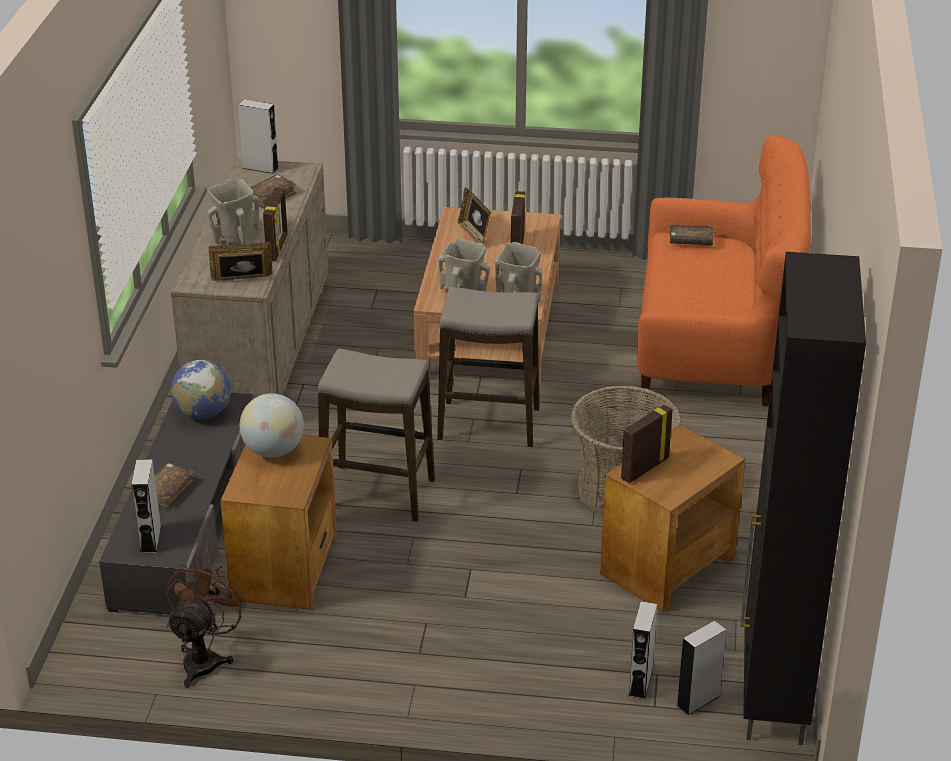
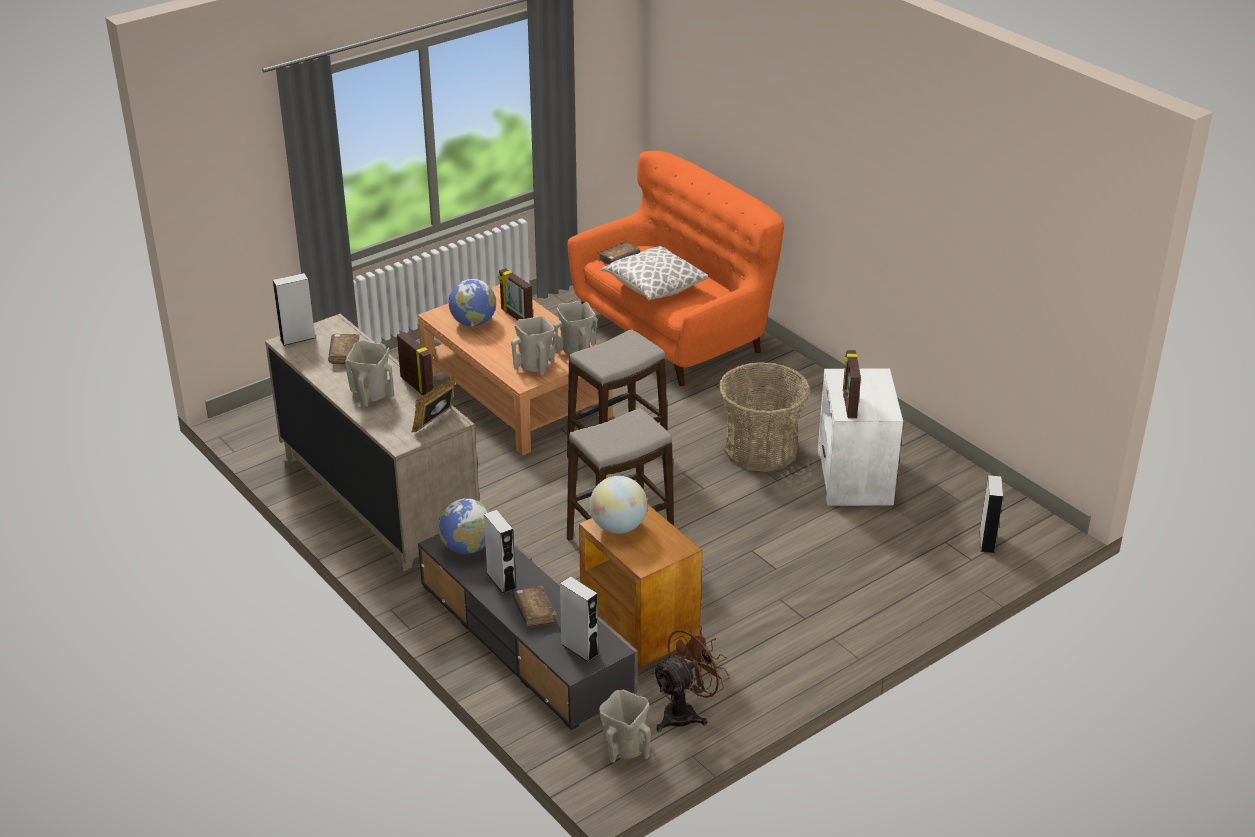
camera: 45 degrees left, 0 degrees up
(121, 652) = (625, 748): none -> beige vase
(205, 658) = (686, 712): brown fan -> brown fan turned 75 degrees clockwise
(474, 235) = (473, 323): picture frame -> globe
(640, 683) = (944, 552): grey speaker -> grey speaker (501, 581)
(666, 566) = (854, 478): brown side table -> white side table
(680, 280) = (654, 287): none -> pillow
(773, 696) = (1016, 514): black cabinet -> none

